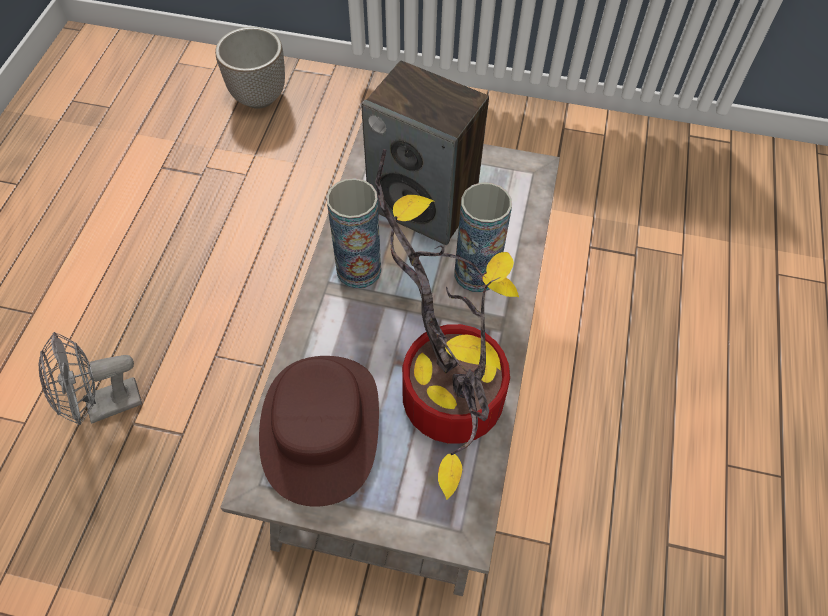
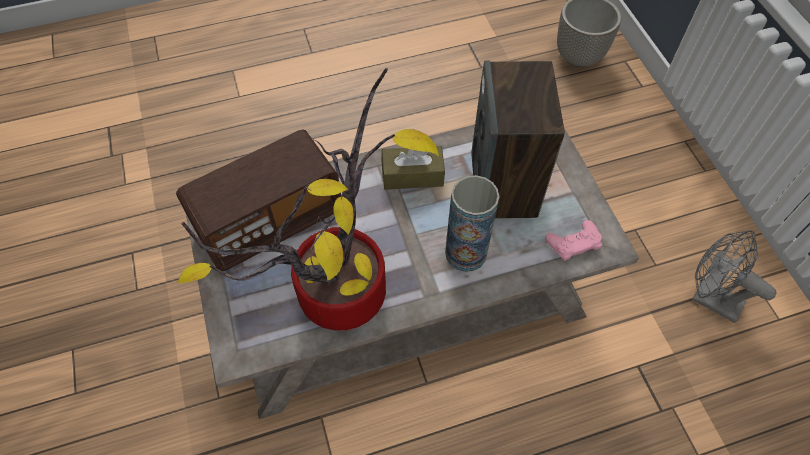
camera: 60 degrees right, 0 degrees up
(105, 406) = (273, 127): grey fan -> grey fan (709, 298)
(320, 427) = (269, 221): brown hat -> radio
(359, 270) = (412, 175): vase -> brown tissue box
(517, 190) = (573, 243): none -> pink game controller

